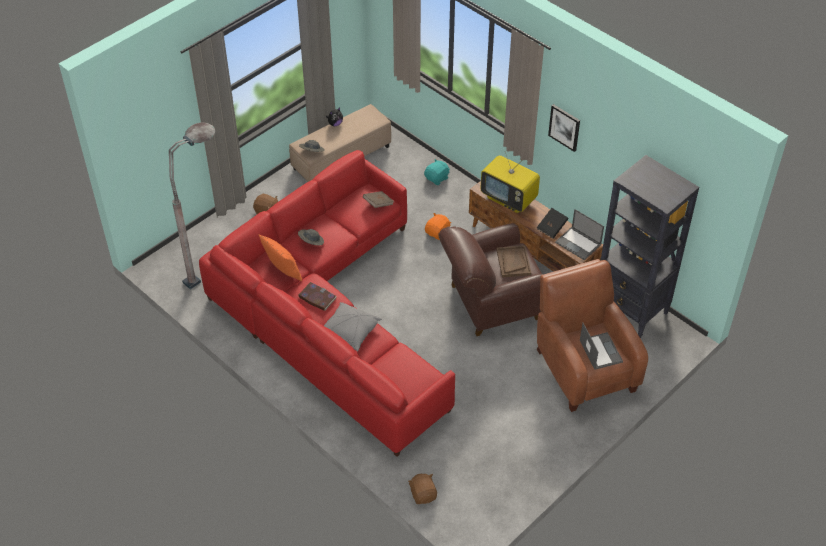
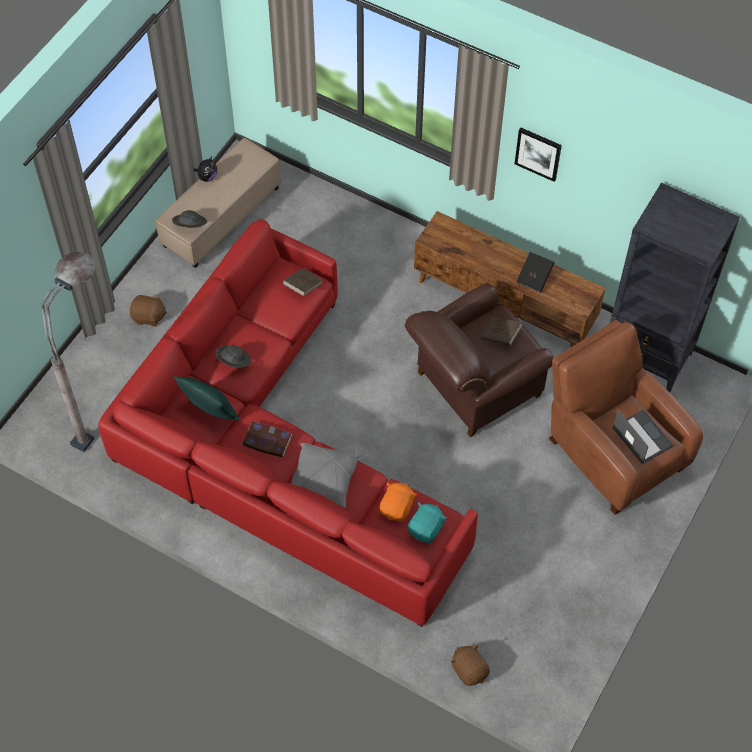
camera: 15 degrees left, 10 degrees up
(283, 271) = (210, 411): orange pillow -> green pillow
(437, 178) = (354, 222): turquoise plush toy -> turquoise plush toy (426, 529)
(437, 233) = (378, 301): orange plush toy -> orange plush toy (397, 508)
(509, 199) = (469, 246): television -> none
(513, 262) = (500, 336): brown tray -> brown book
(578, 243) = (573, 293): laptop -> none

